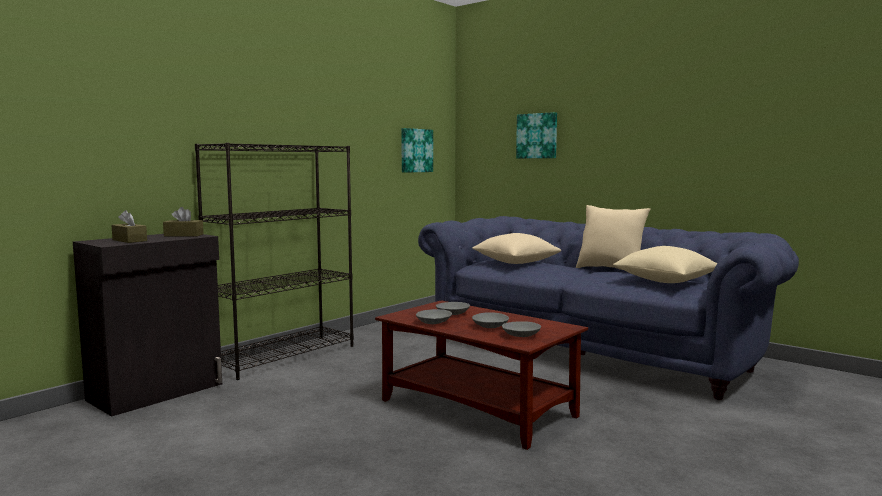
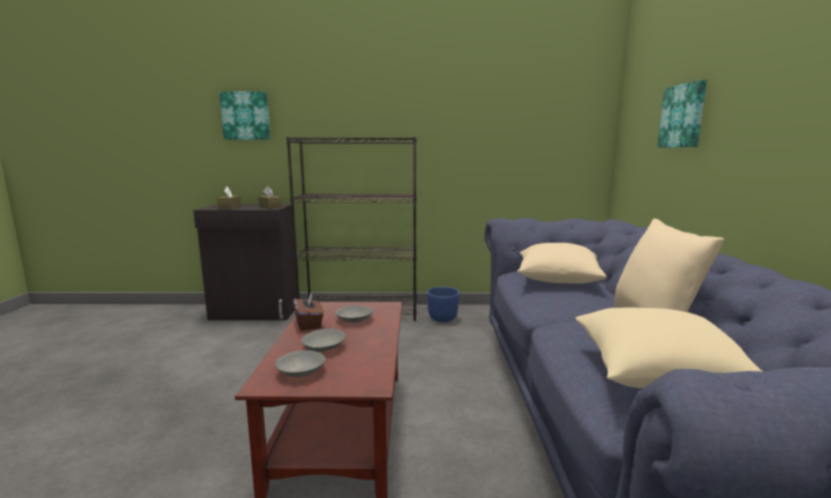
camera: 50 degrees right, 5 degrees up
(372, 339) = (443, 319): none -> blue planter
(416, 150) = (550, 140): picture -> picture (246, 116)
(433, 322) = (309, 323): grey bowl -> brown tissue box

